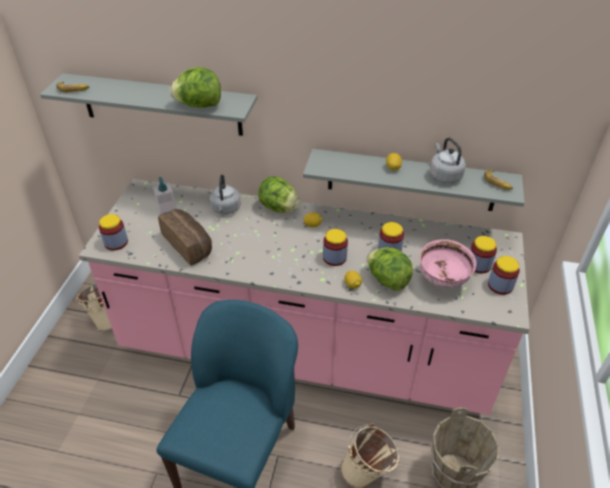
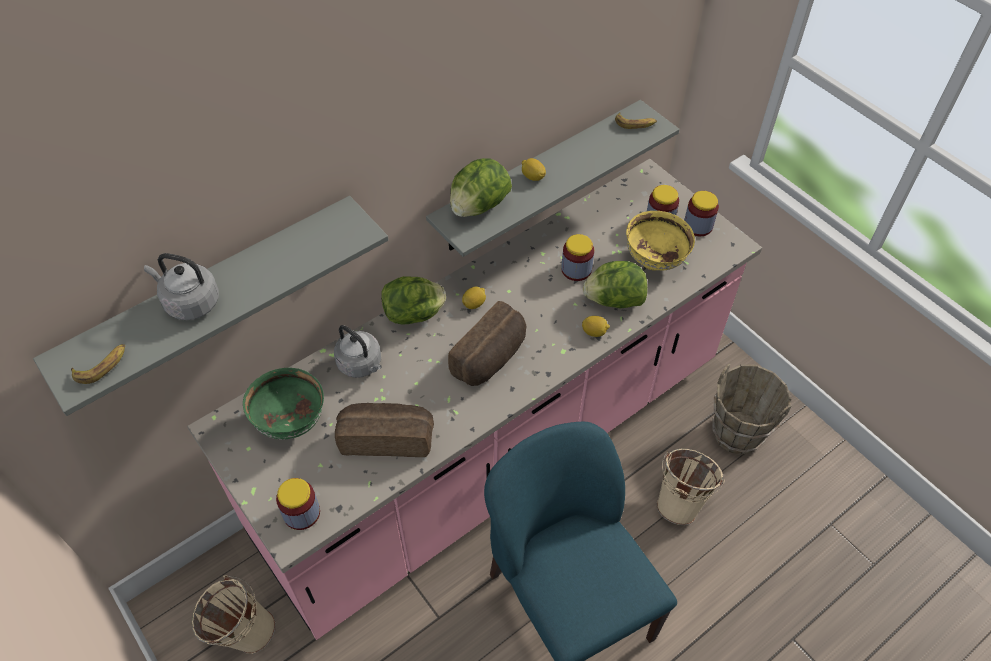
camera: 50 degrees left, 10 degrees up
(166, 207) = (291, 421): soap dispenser -> green bowl
(199, 105) = (311, 259): lettuce -> lettuce (479, 206)
(283, 253) = (491, 358): none -> bread
(334, 257) = (542, 319): jar -> none
(443, 281) = (655, 261): pink bowl -> yellow bowl
(444, 175) = (585, 150): grey kettle -> grey kettle (189, 302)

